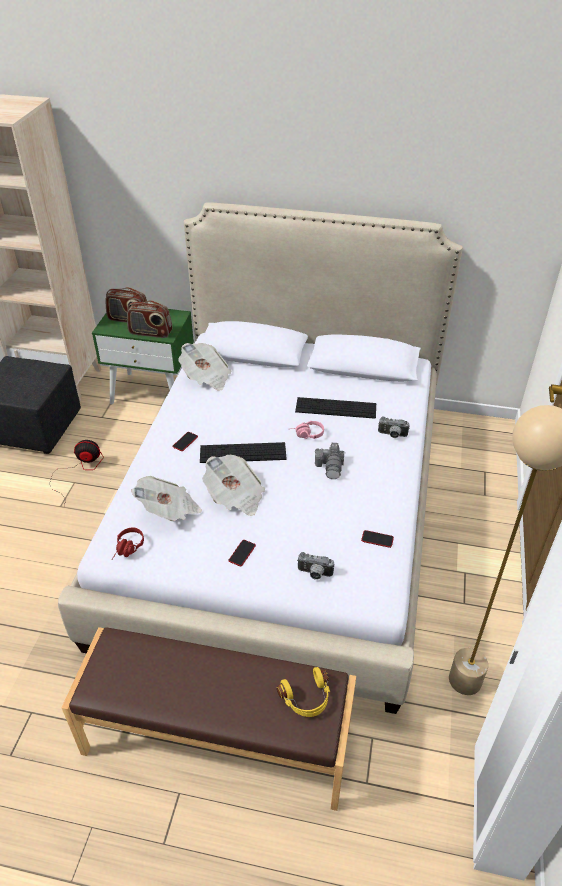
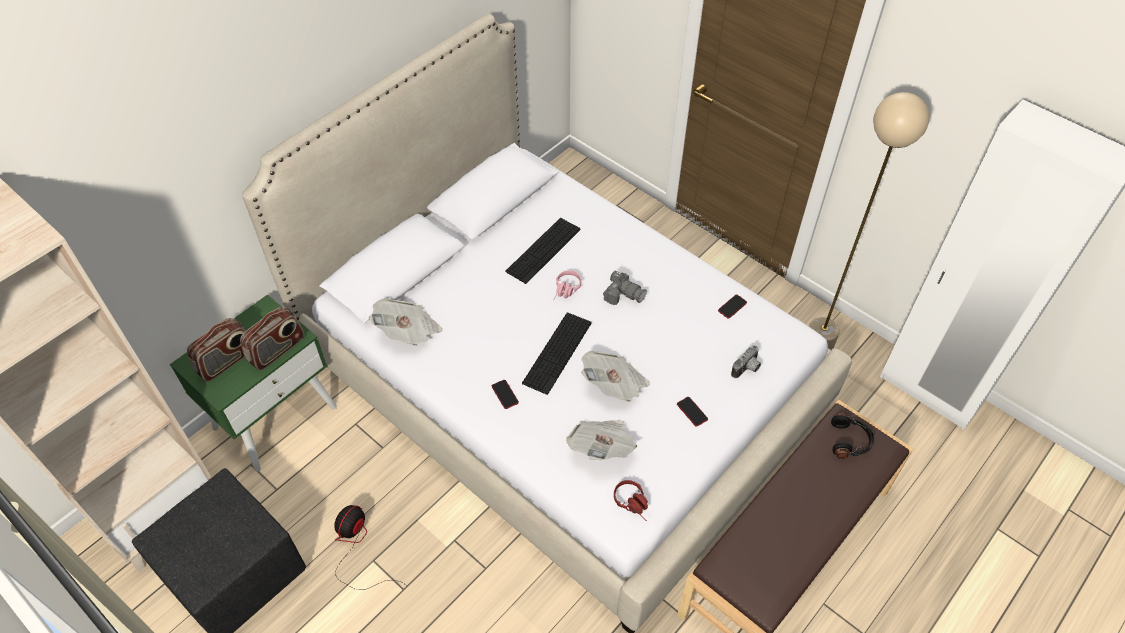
camera: 60 degrees left, 10 degrees up
(307, 698) = (850, 441): yellow headphones -> black headphones
(392, 435) = (612, 230): camera -> none

